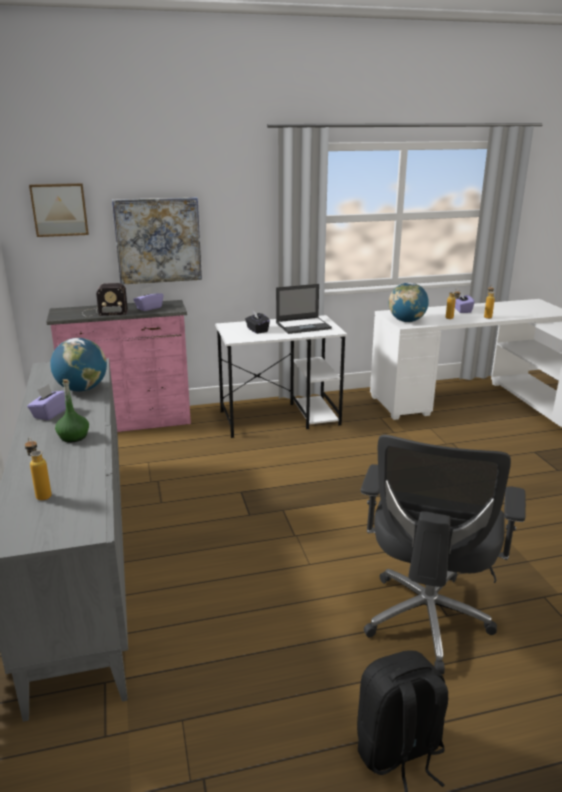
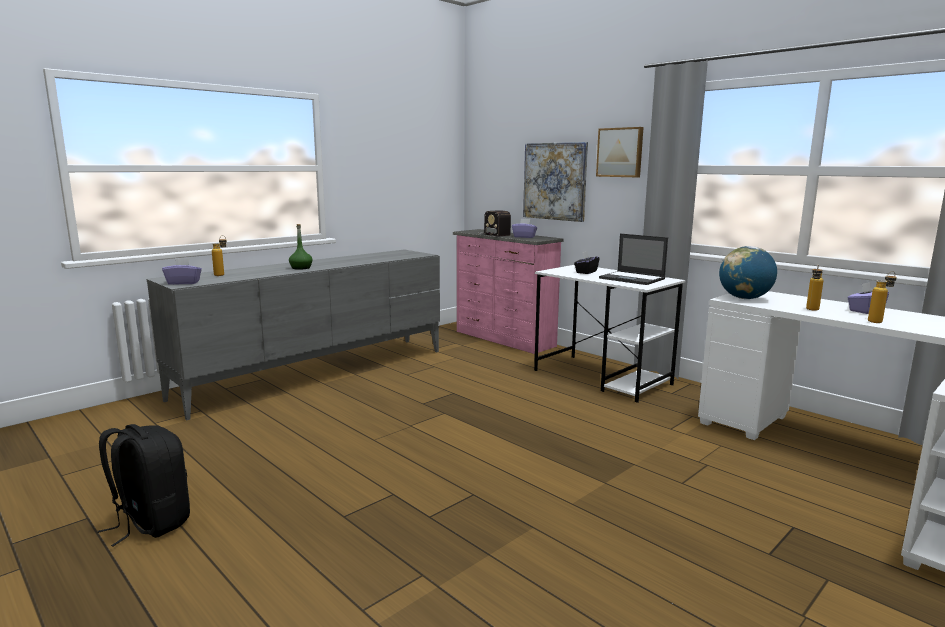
camera: 60 degrees right, 10 degrees down
(50, 413) = (330, 261): purple tissue box -> purple tissue box (184, 283)
(59, 209) = (496, 151): picture -> picture (620, 152)
(82, 389) = (375, 259): globe -> none
(426, 616) = (335, 505): office chair -> none

